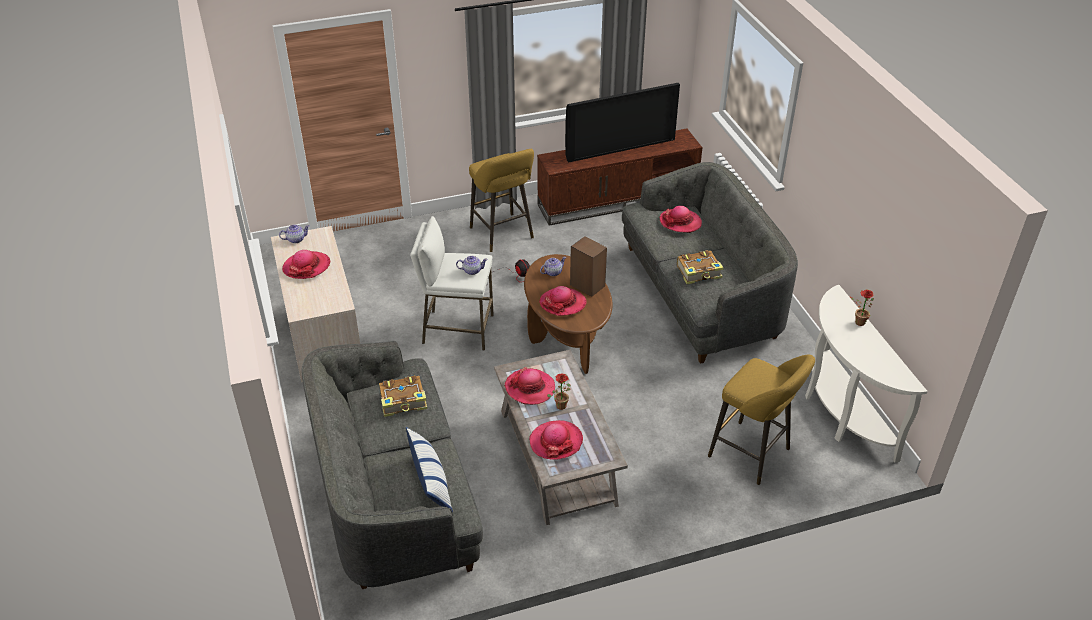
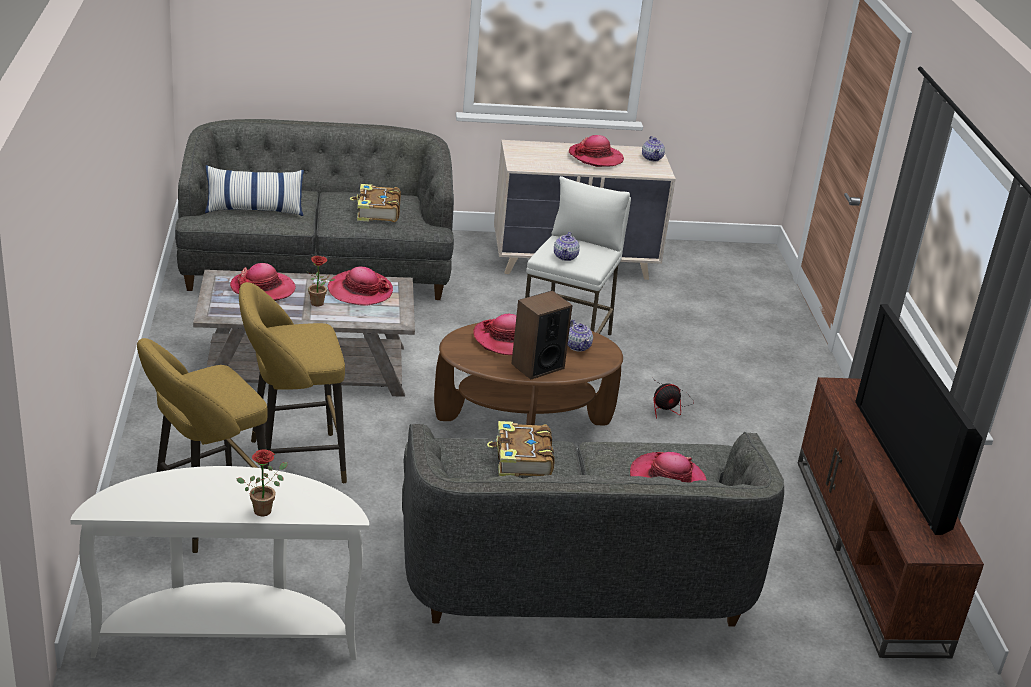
camera: 100 degrees right, 10 degrees down
(503, 234) = (777, 417): yellow stool -> yellow stool (290, 462)

